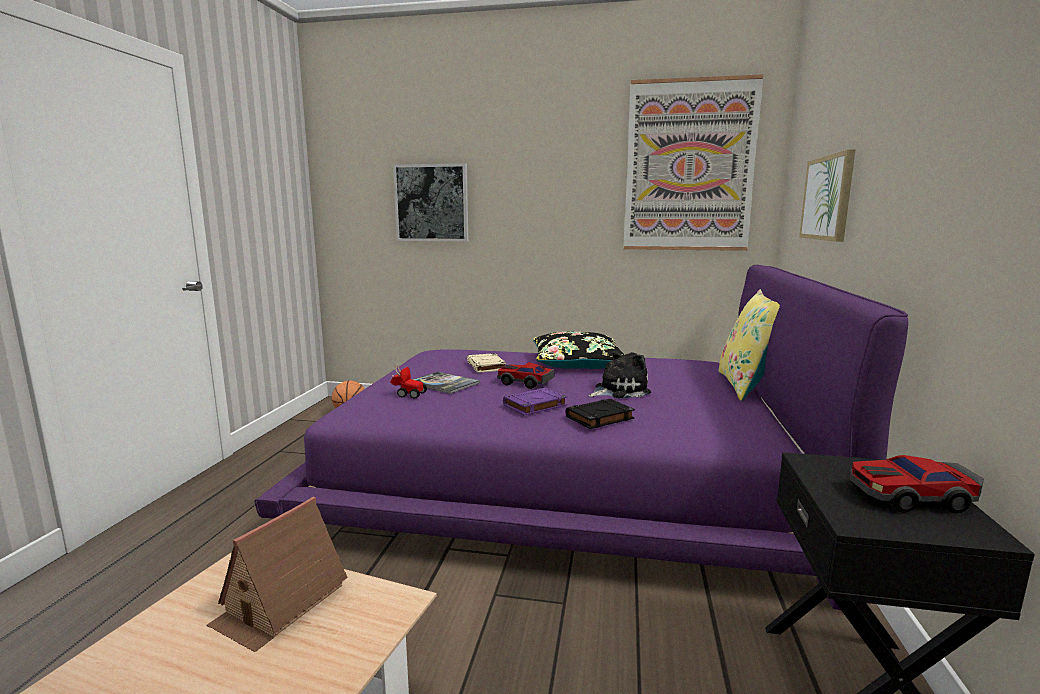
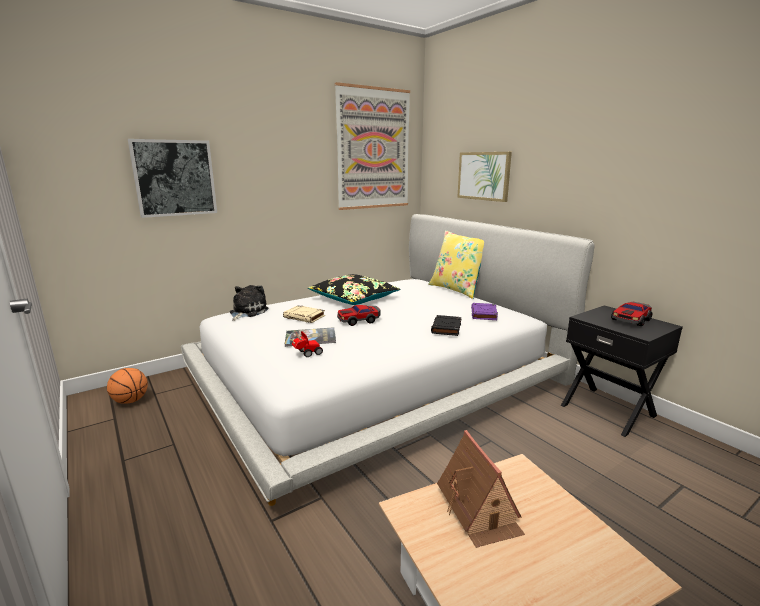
camera: 45 degrees left, 5 degrees up
(534, 405) = (401, 333): purple book -> purple book (484, 314)
(564, 473) = (377, 377): purple bed -> white bed
(618, 390) = (417, 309): plush toy -> plush toy (247, 312)

